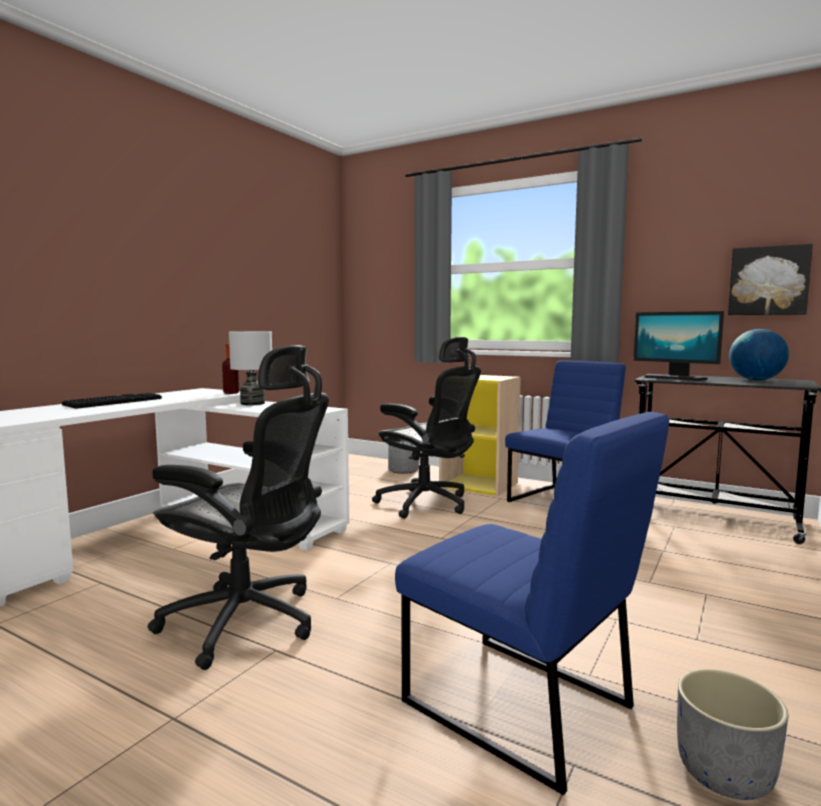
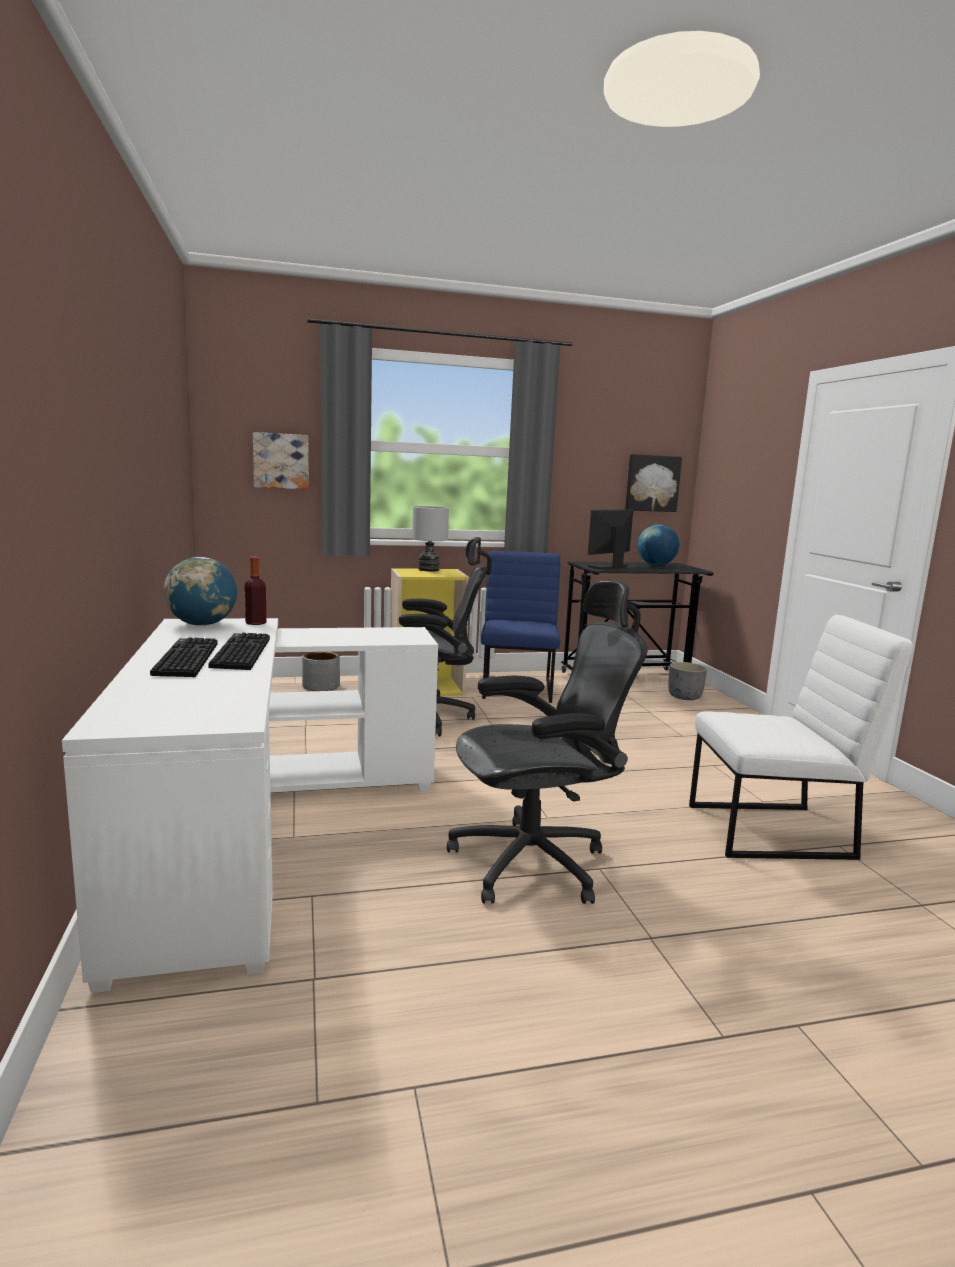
camera: 45 degrees left, 5 degrees up
(148, 403) = (239, 652): none -> keyboard
(202, 391) = (202, 625): none -> globe
(252, 403) = (301, 634): grey table lamp -> grey table lamp (428, 570)
(395, 288) = (281, 461): none -> picture
(522, 707) = (774, 831): blue chair -> white chair
(674, 378) = (609, 567): monitor -> monitor turned 135 degrees clockwise
(723, 772) = (876, 820): grey planter -> grey planter (684, 696)

